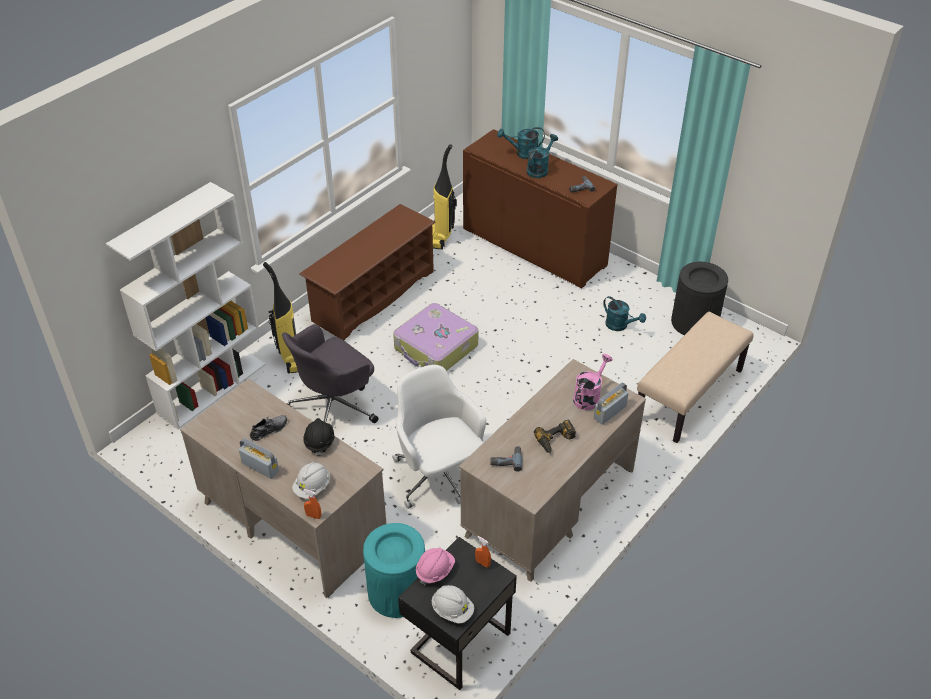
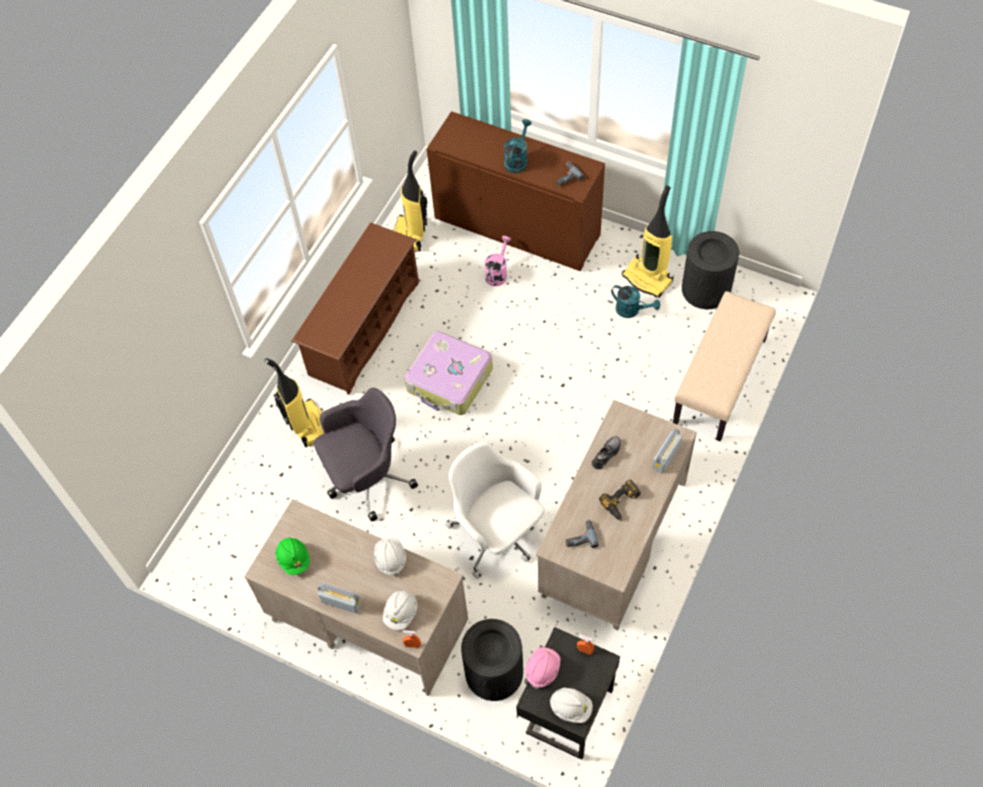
camera: 10 degrees left, 15 degrees up
(212, 388) = (231, 483): white bookcase -> none
(230, 424) = (294, 559): none -> green hard hat
(269, 430) = (335, 556): grey shoe -> grey shoe (606, 454)
(319, 442) = (390, 559): black hard hat -> white hard hat
(334, 407) = (366, 477): grey office chair -> grey office chair turned 150 degrees counterclockwise
(397, 592) = (494, 672): turquoise trash can -> black trash can
(522, 153) = (493, 140): turquoise watering can -> none
(589, 396) = (641, 442): pink watering can -> pink watering can (497, 273)
(642, 305) = (648, 278): none -> vacuum cleaner

